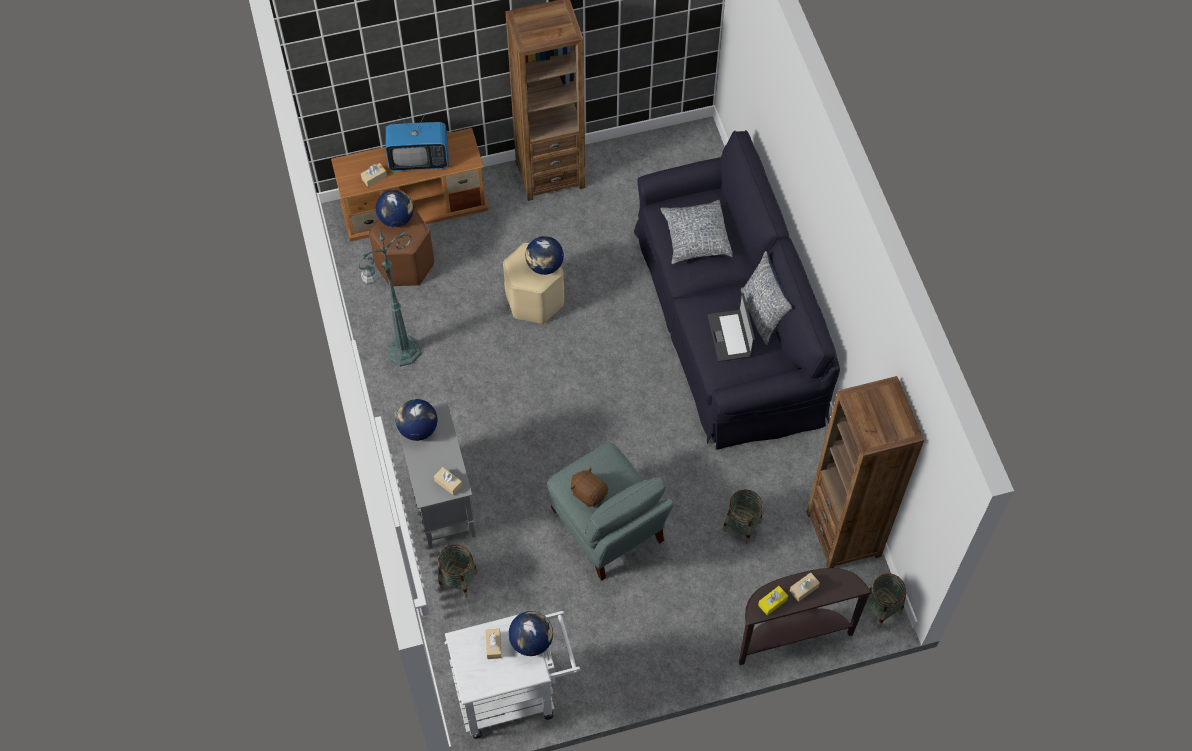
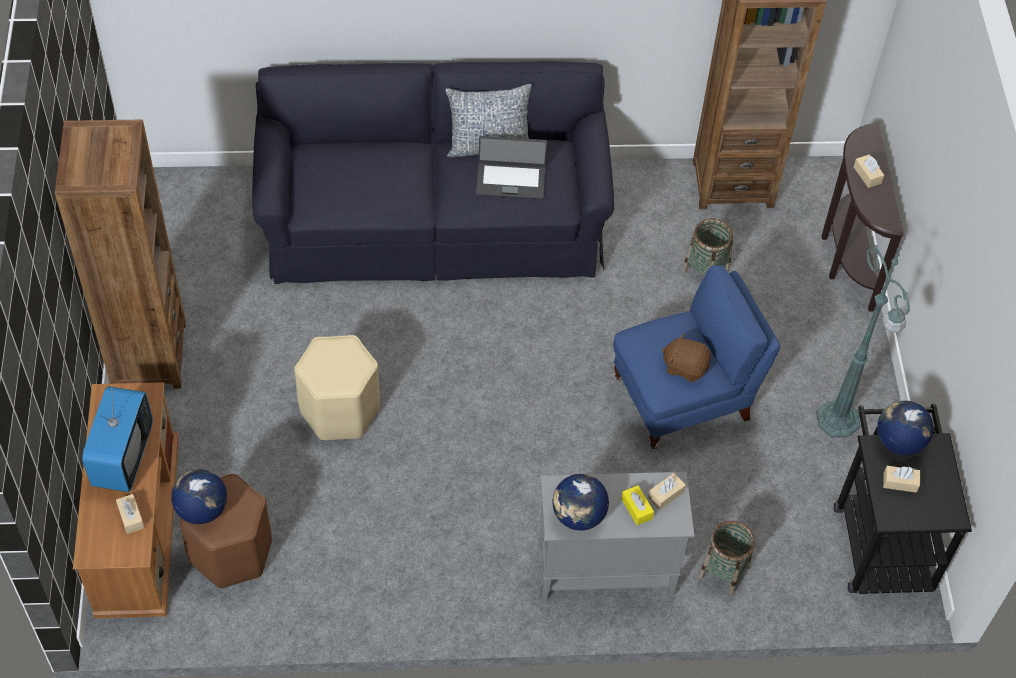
camera: 80 degrees left, 5 degrees down
(402, 352) = (372, 579): green floor lamp -> green floor lamp (838, 421)
(514, 693) = (880, 537): white cart -> black cart
(545, 266) = (340, 351): globe -> none
(589, 493) = (685, 367): brown plush toy -> brown plush toy turned 60 degrees clockwise
(608, 528) = (683, 398): grey armchair -> blue armchair
(695, 238) = (361, 182): pillow -> none
(772, 602) = (880, 205): yellow tissue box -> yellow tissue box (636, 508)
(881, 609) = (825, 175): basket -> none

